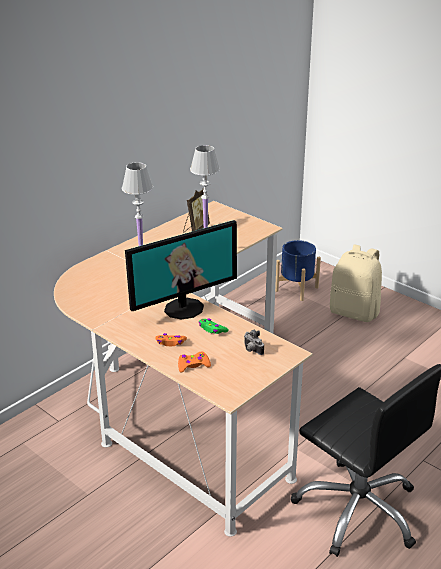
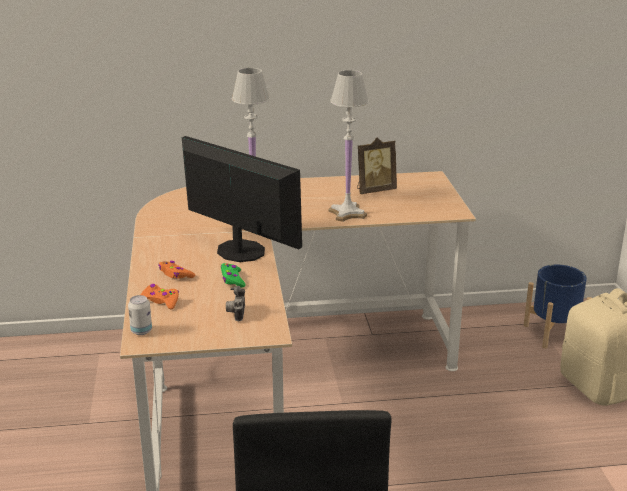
camera: 40 degrees right, 5 degrees down
(183, 308) = (240, 251): monitor -> monitor turned 150 degrees counterclockwise
(216, 390) = (141, 331): none -> can

